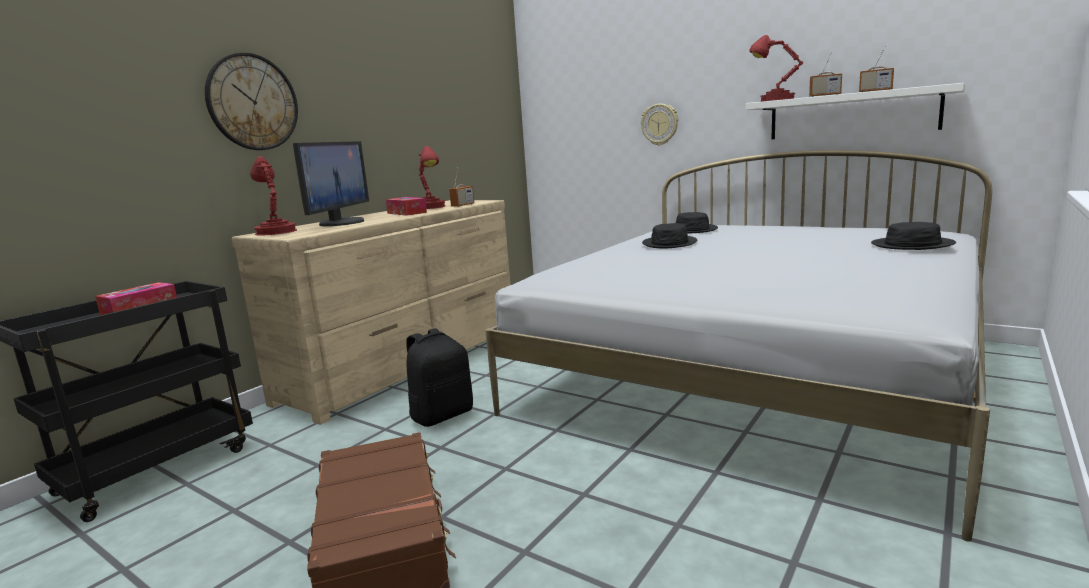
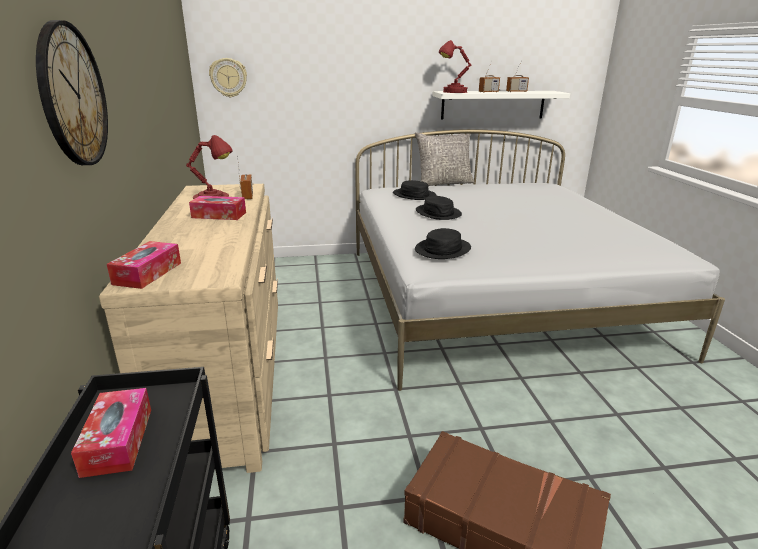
camera: 45 degrees left, 10 degrees up
(275, 232) = (148, 273): red table lamp -> tissue box
(341, 223) = (190, 243): monitor -> none
(442, 415) = (358, 408): black backpack -> none
(660, 124) = (350, 101): wall clock -> wall clock (228, 77)
(769, 224) = (443, 183): none -> grey pillow
(912, 245) = (572, 199): black hat -> black hat (443, 249)

